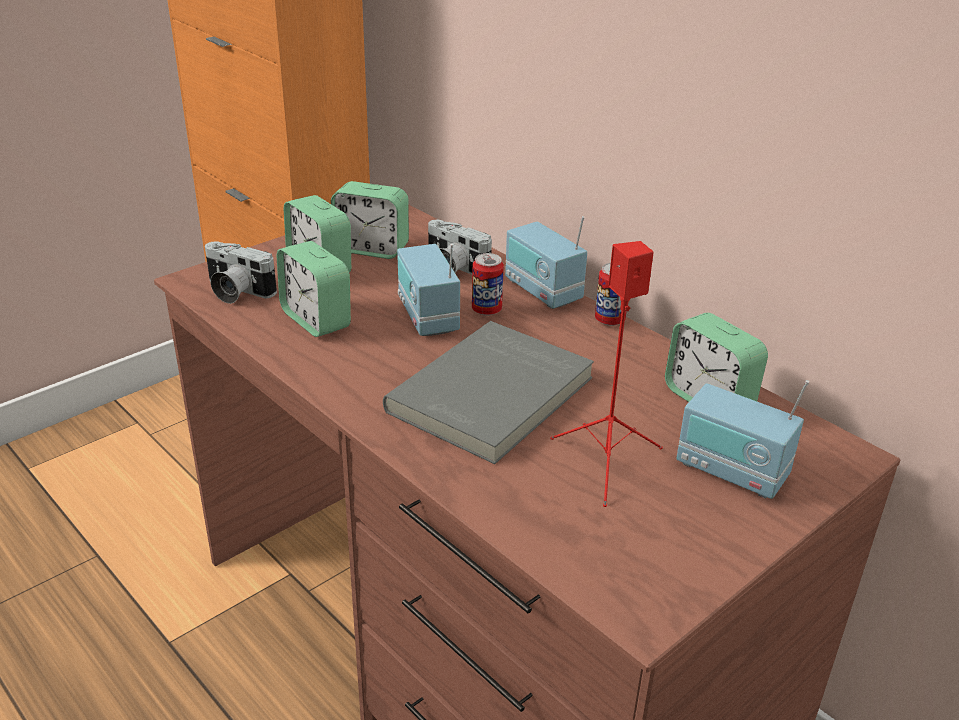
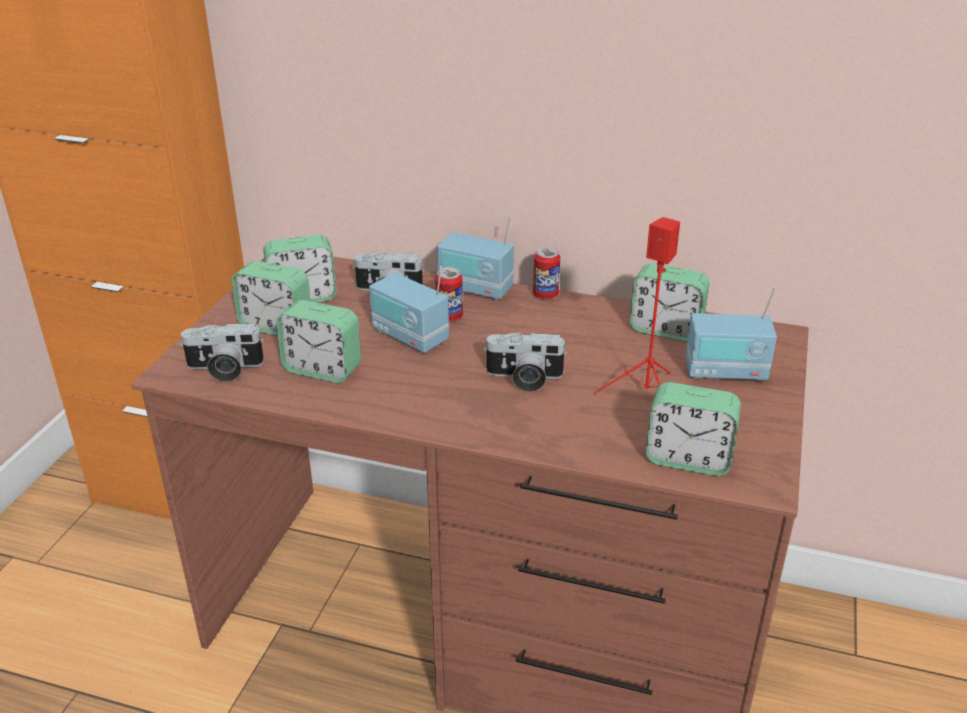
camera: 30 degrees left, 0 degrees up
(494, 396) = (524, 378): grey book -> camera
(581, 549) = (688, 459): none -> alarm clock

